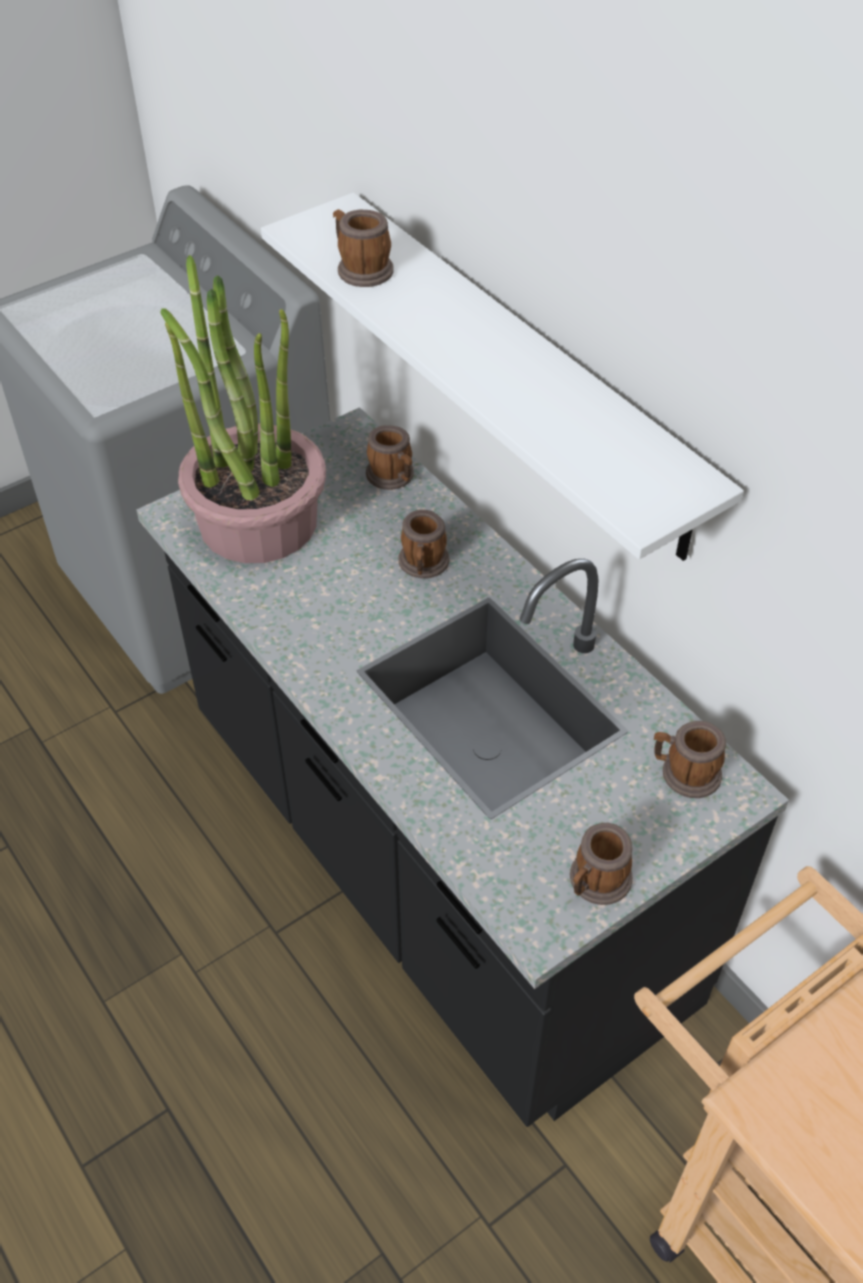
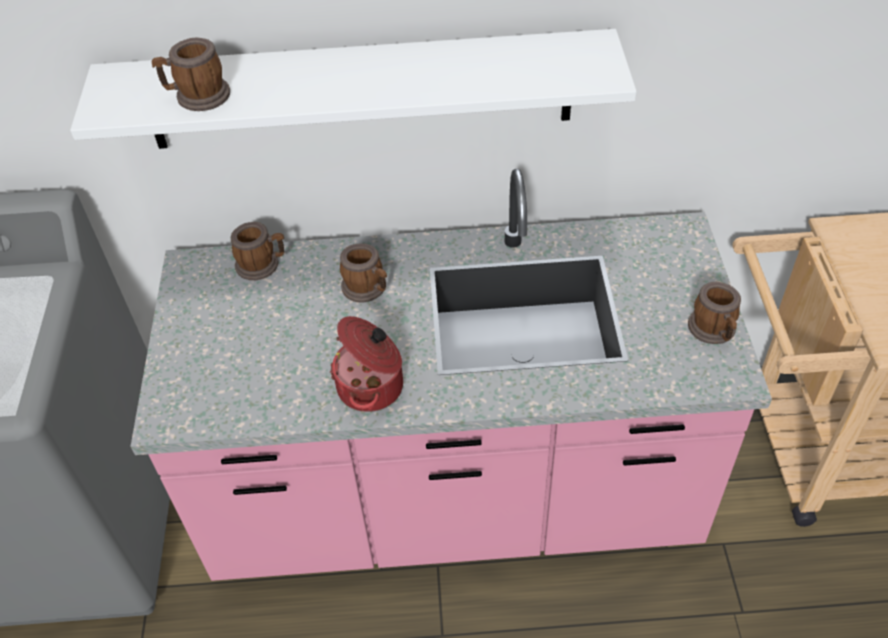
camera: 55 degrees left, 0 degrees up
(257, 520) = (226, 367): potted plant -> none
(306, 630) = (372, 387): none -> cooking pot
(431, 861) = (453, 499): black counter -> pink counter
(684, 773) = (654, 246): mug -> none

